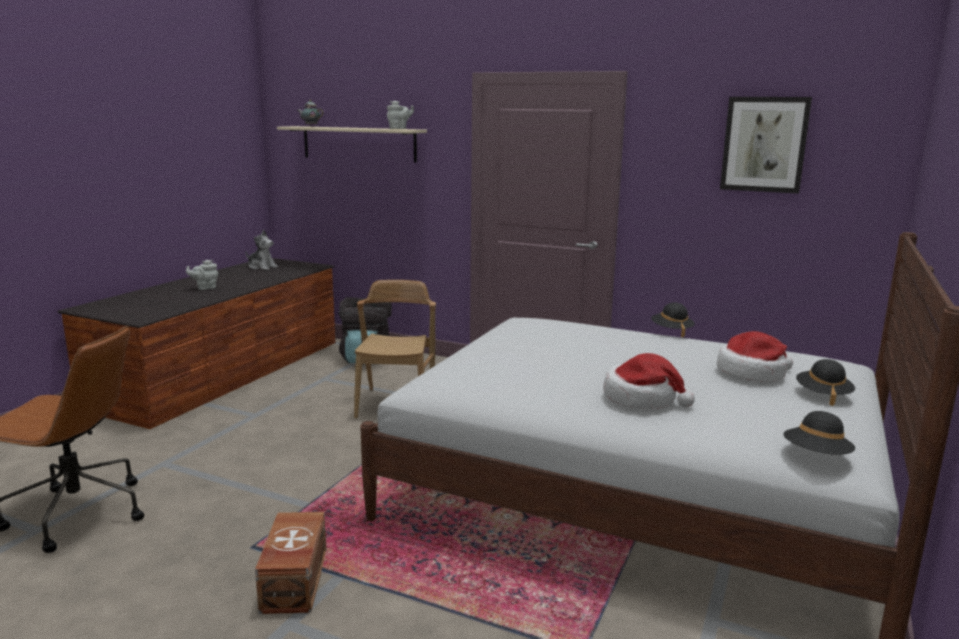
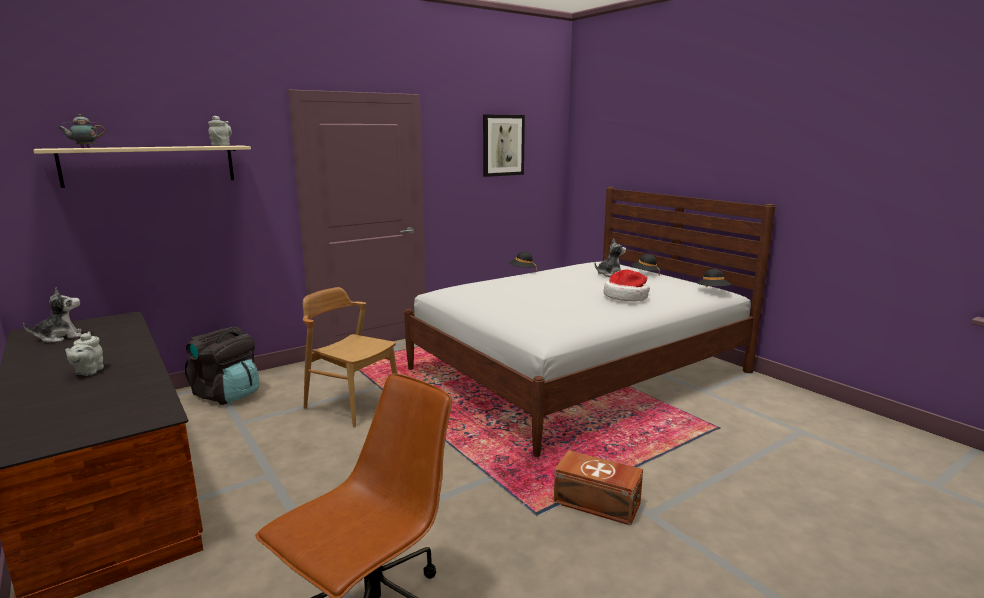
camera: 60 degrees left, 0 degrees up
(752, 373) = (609, 274): hat -> plush toy

